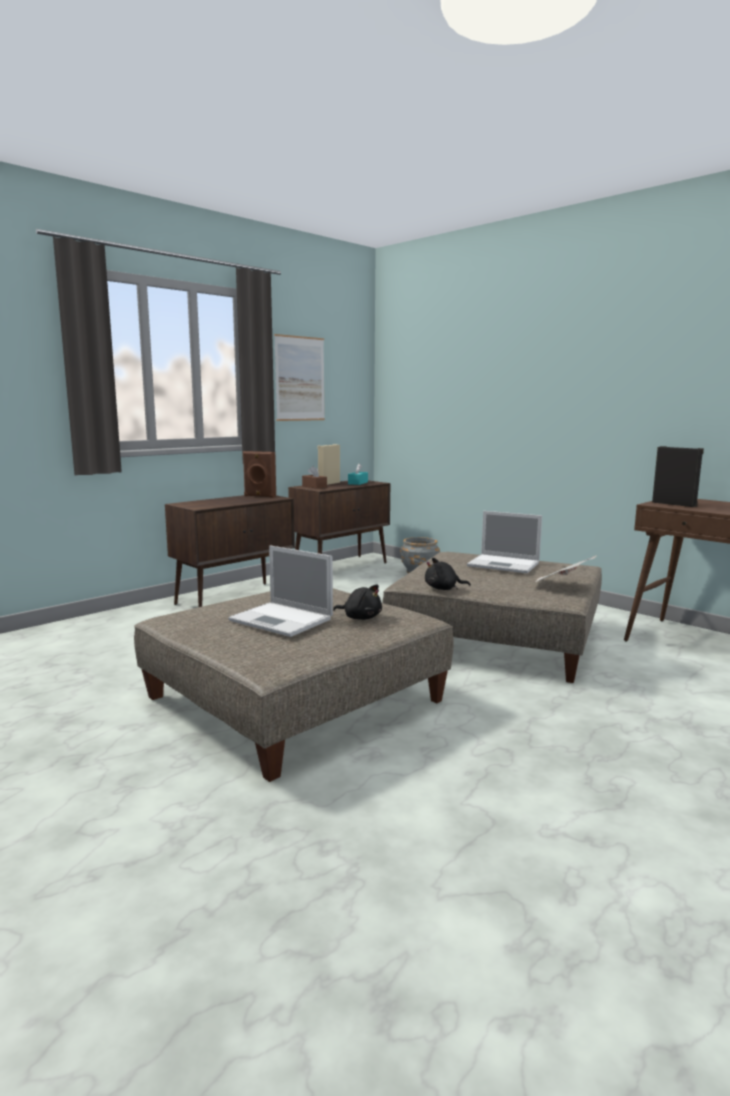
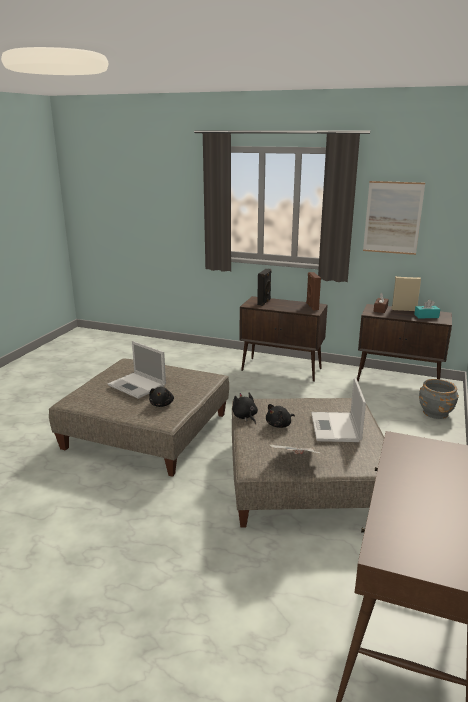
camera: 65 degrees right, 10 degrees up
(282, 620) = (137, 385): laptop -> laptop turned 60 degrees counterclockwise
(476, 581) = (279, 425): none -> black plush toy
(674, 504) = (412, 450): black speaker -> black speaker (264, 302)

